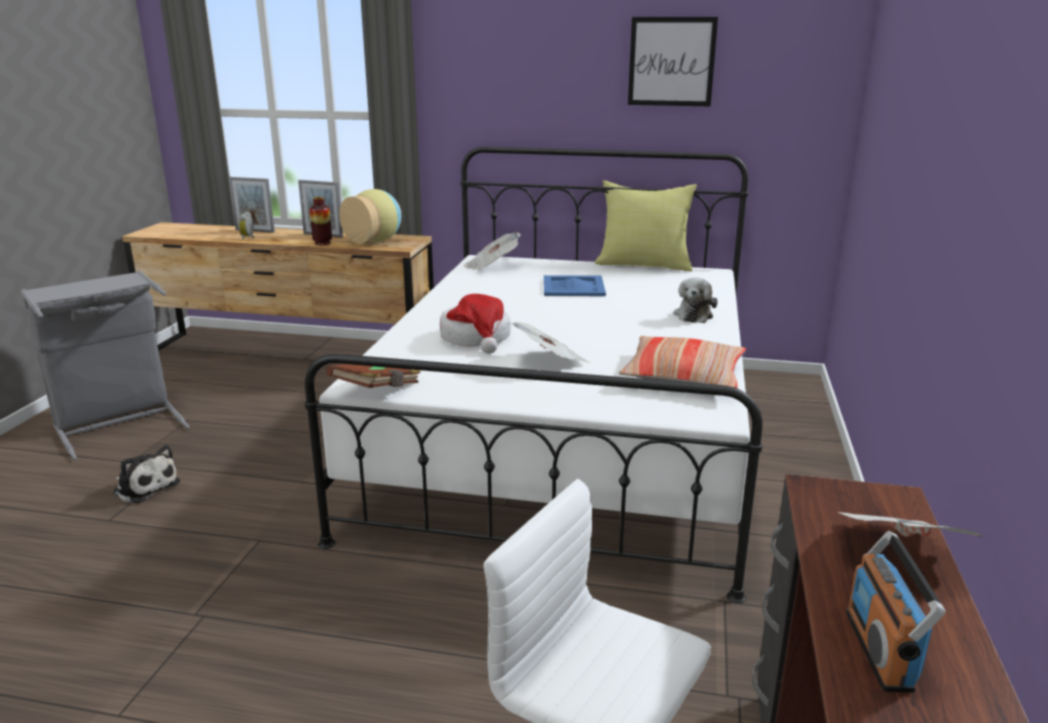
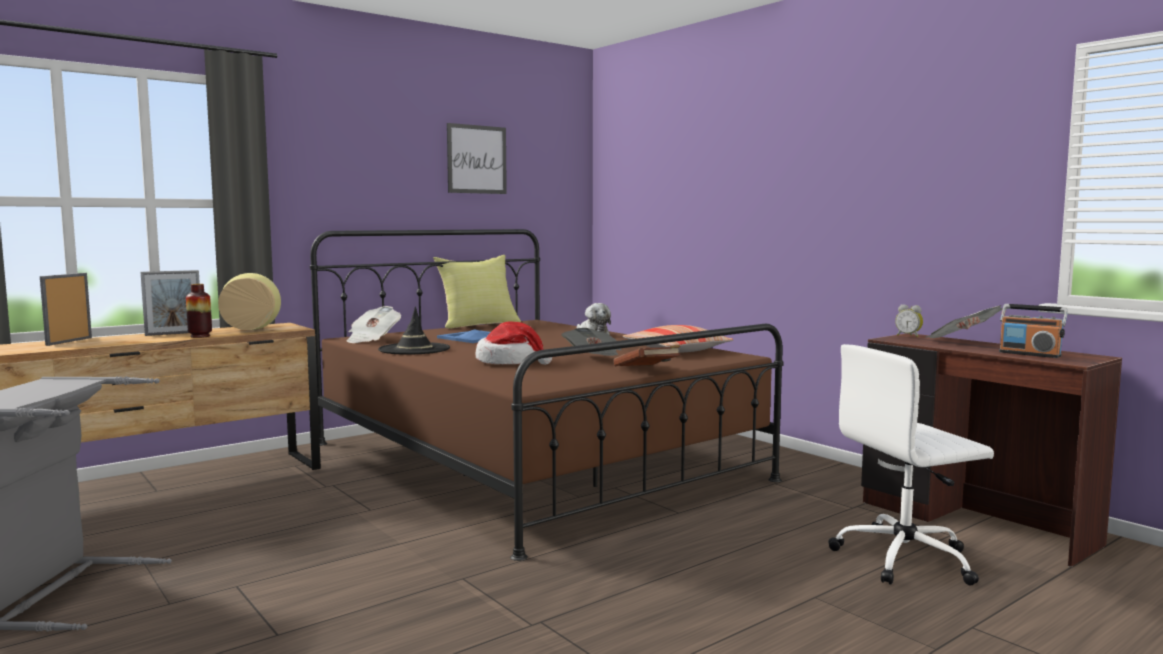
camera: 50 degrees left, 15 degrees down
(145, 487) = (246, 605): plush toy -> none
(249, 238) = (88, 344): alarm clock -> alarm clock (908, 336)
(255, 231) = (69, 341): picture frame -> picture frame turned 135 degrees clockwise
(377, 390) = (547, 387): brown book -> brown book (647, 371)
(473, 291) = (414, 349): none -> black hat
(565, 440) = (531, 461): white bed -> brown bed

